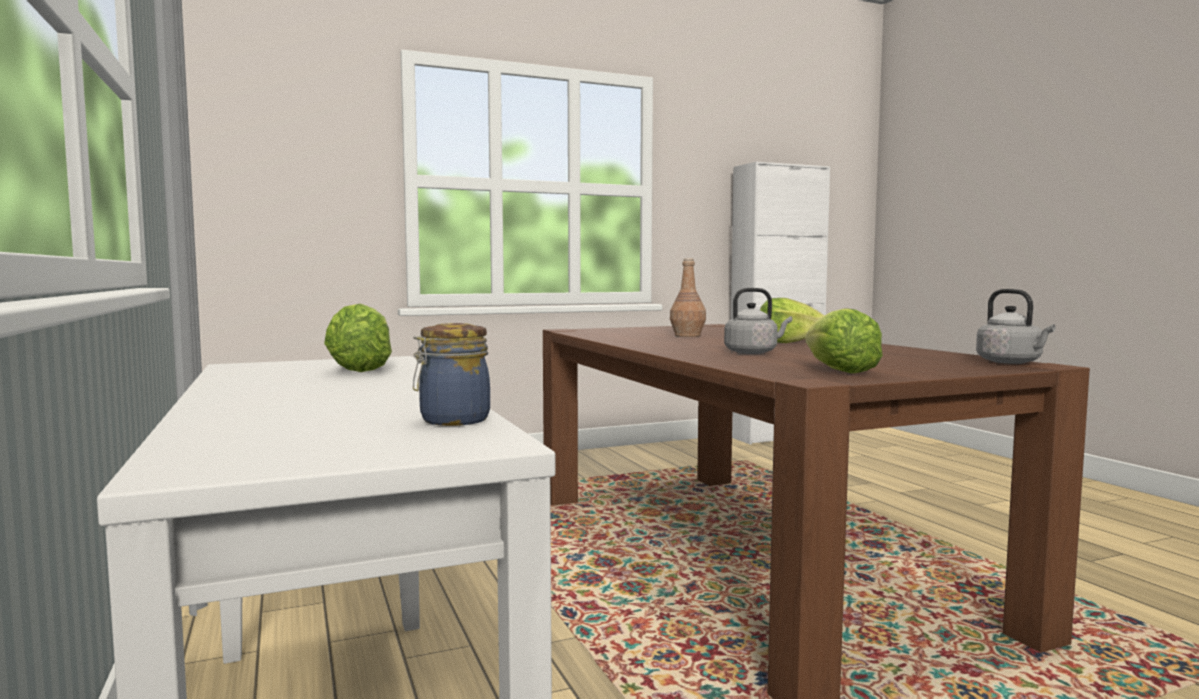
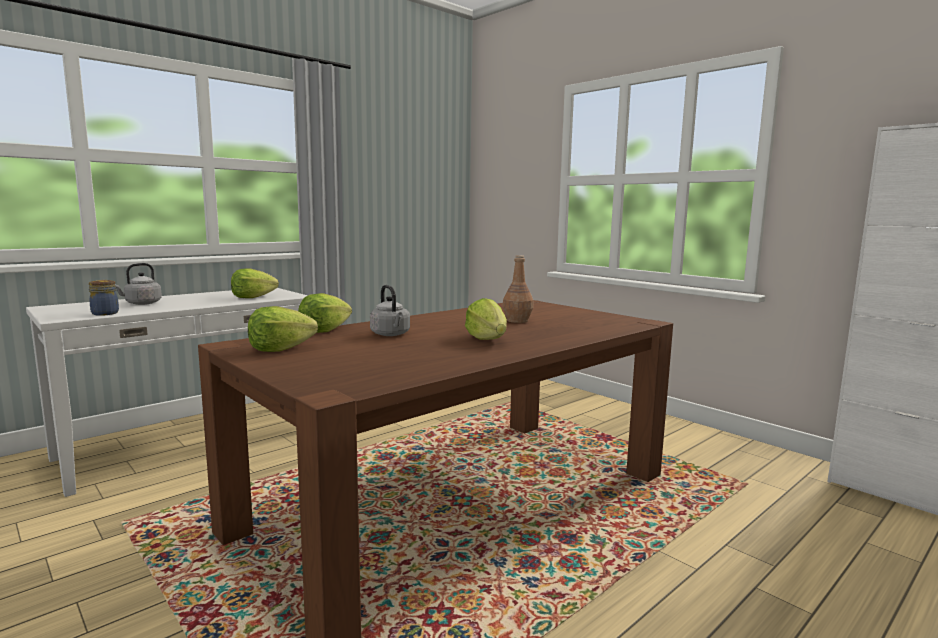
camera: 70 degrees right, 5 degrees up
(716, 362) = (324, 330): none -> lettuce
(1011, 362) = (345, 387): grey kettle -> grey kettle (141, 303)

